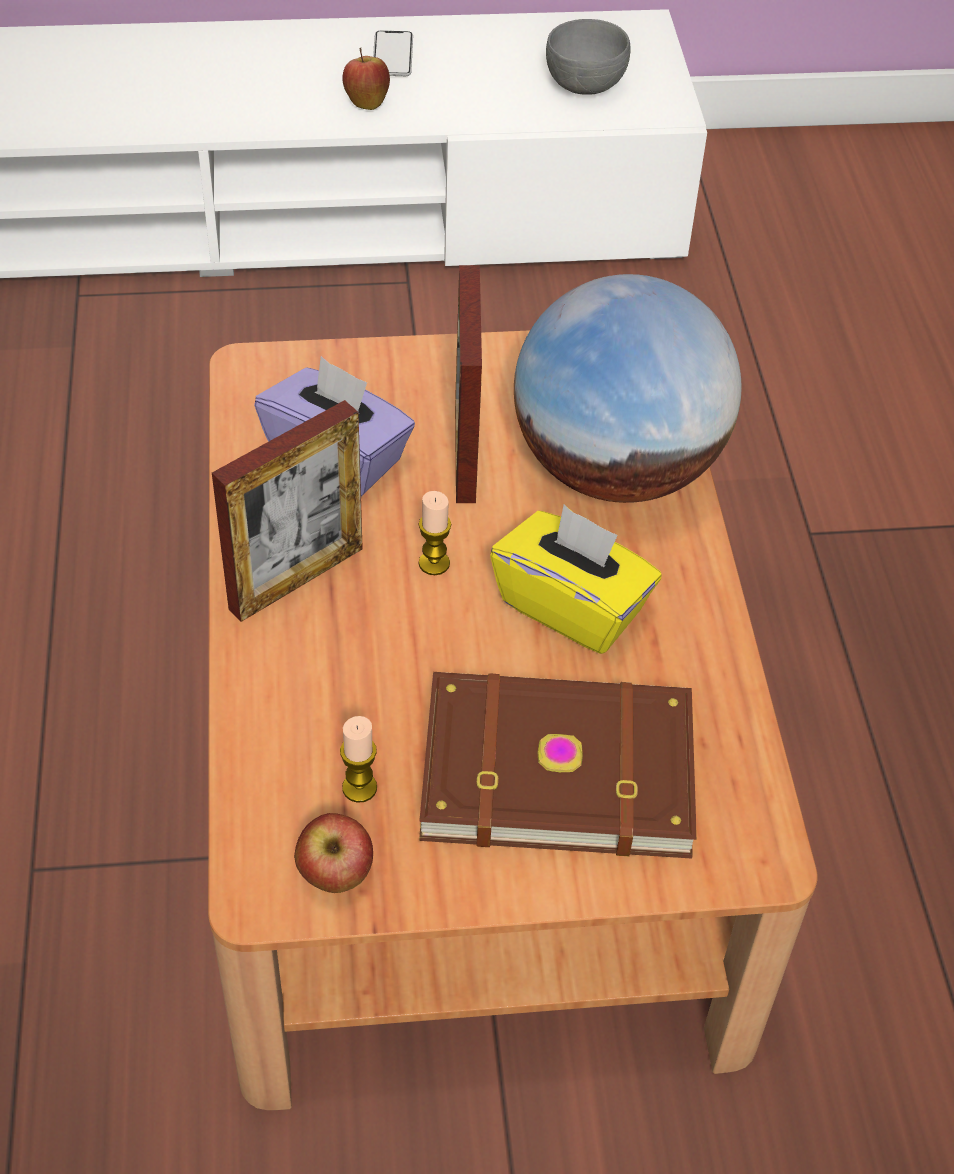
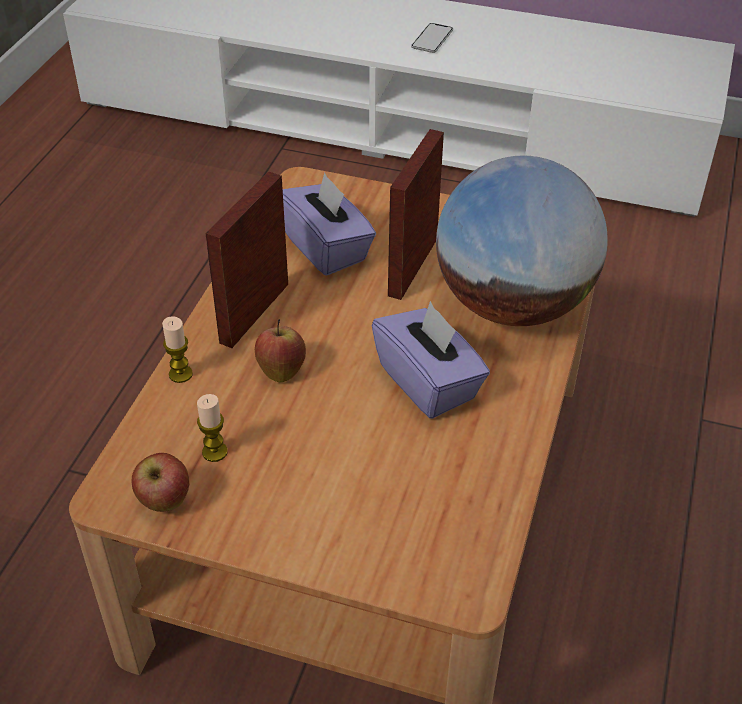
camera: 25 degrees right, 5 degrees down
(296, 578) = (254, 313): picture frame -> picture frame turned 135 degrees clockwise
(366, 102) = (491, 59): apple -> apple (281, 370)
(392, 55) = (524, 36): phone -> phone (432, 39)
(434, 563) = (350, 329): candle -> candle (180, 374)
(555, 766) = (355, 481): brown book -> none
(572, 606) = (428, 382): yellow tissue box -> purple tissue box
(586, 87) = (647, 79): grey bowl -> none

